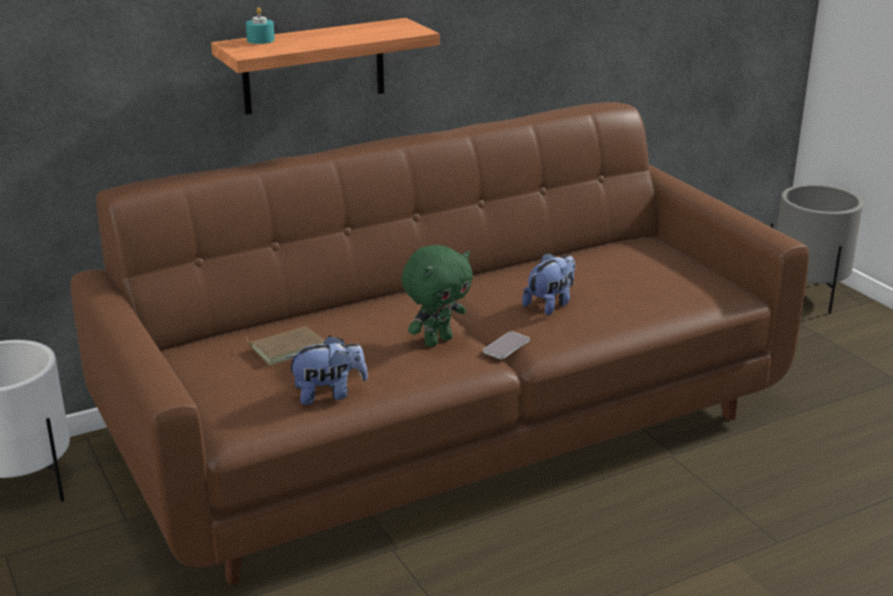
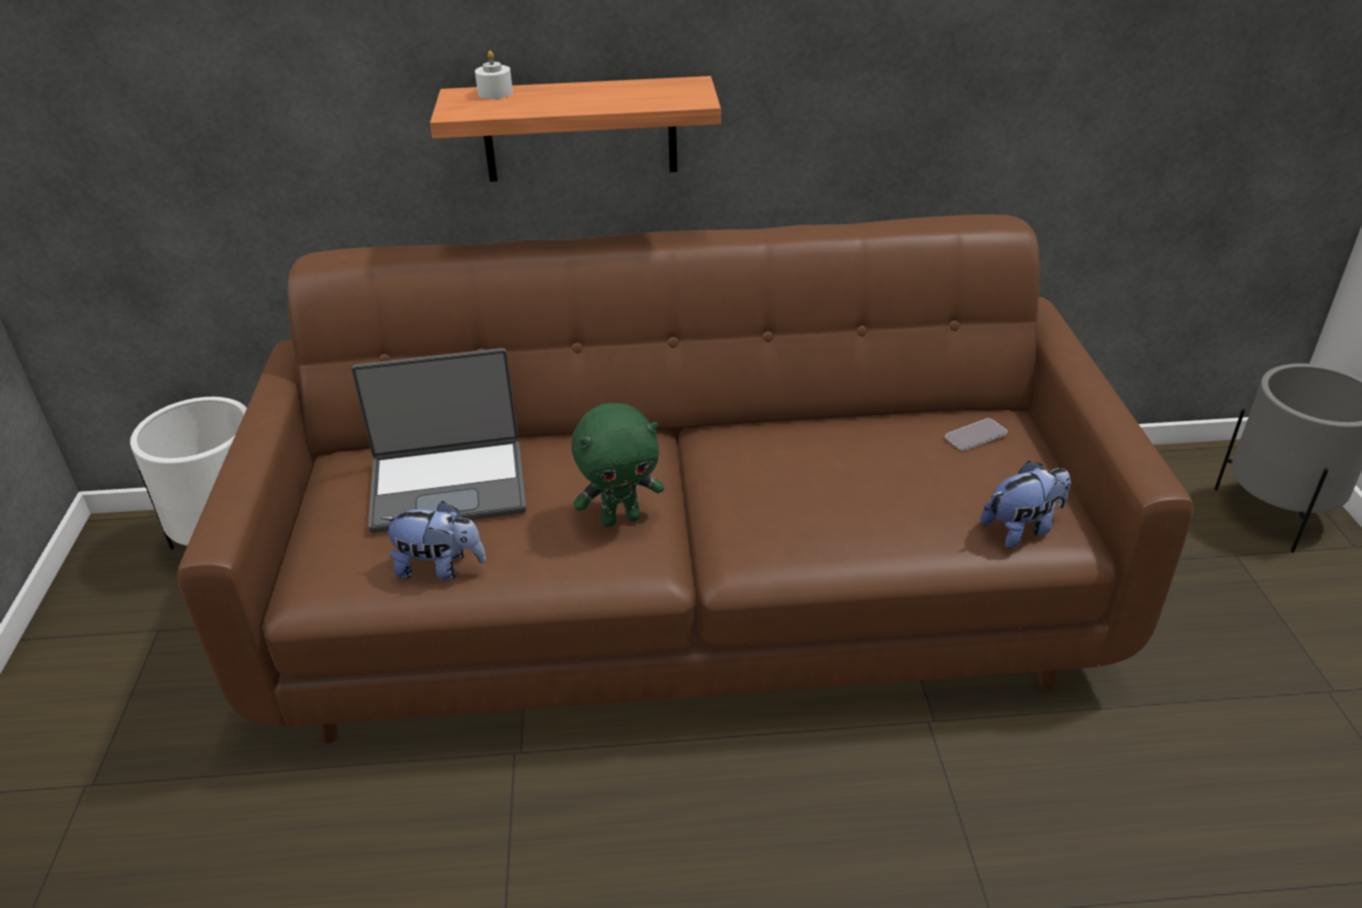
camera: 25 degrees right, 10 degrees up
(260, 40) = (495, 93): turquoise candle -> white candle
(287, 348) = (448, 485): brown book -> laptop
(506, 346) = (697, 549): phone -> phone (975, 436)
(550, 304) = (798, 496): plush toy -> plush toy (1022, 529)

